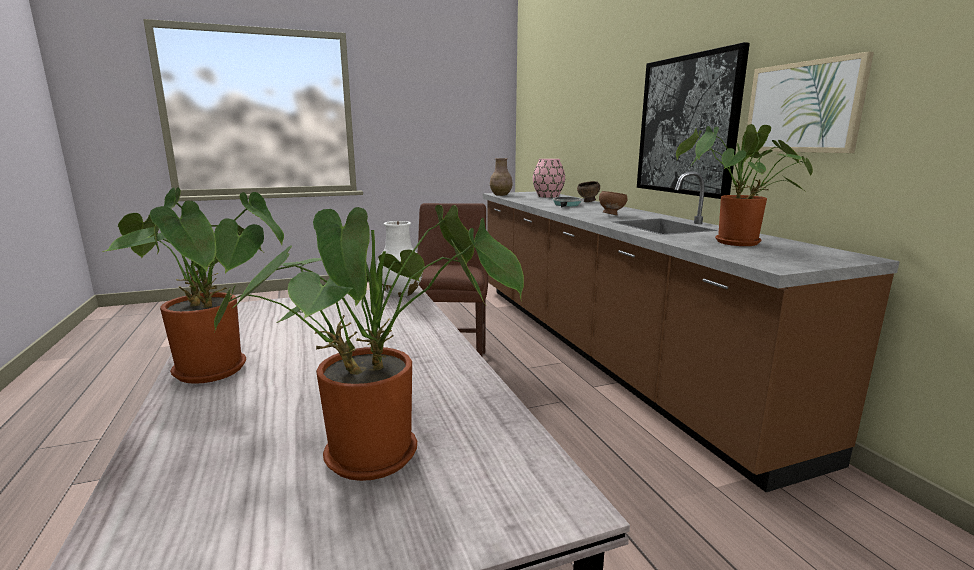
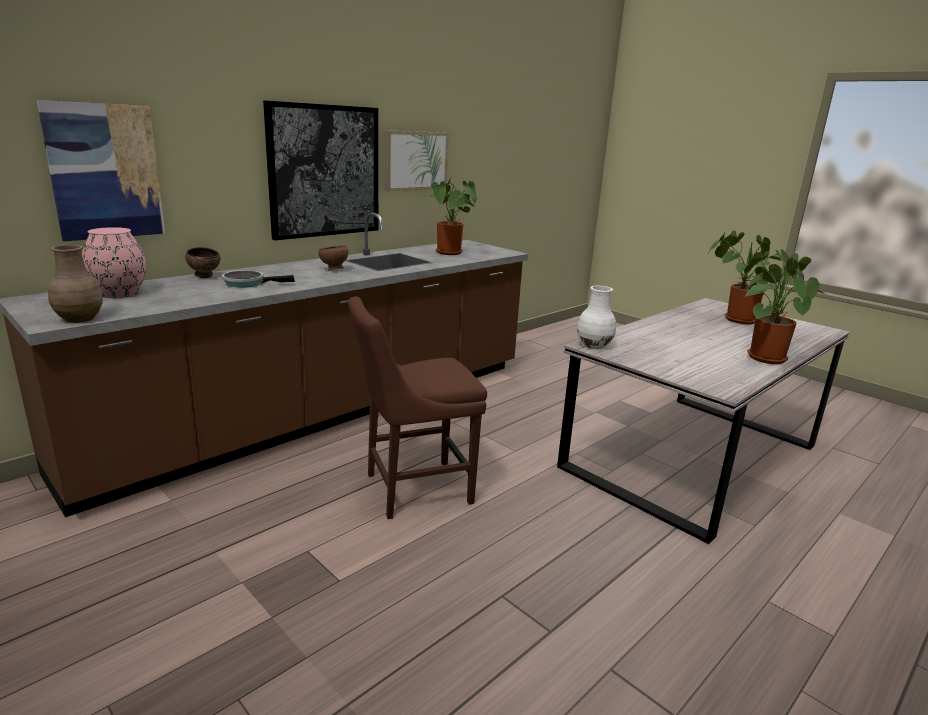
camera: 115 degrees left, 5 degrees up
(579, 128) = (105, 172): none -> picture

